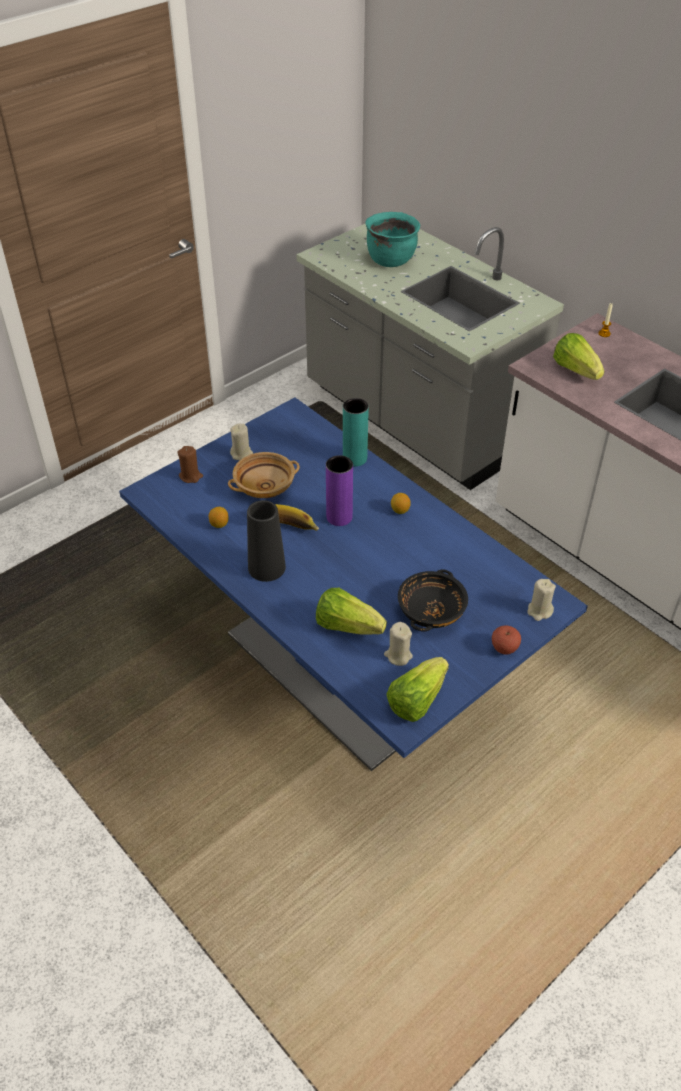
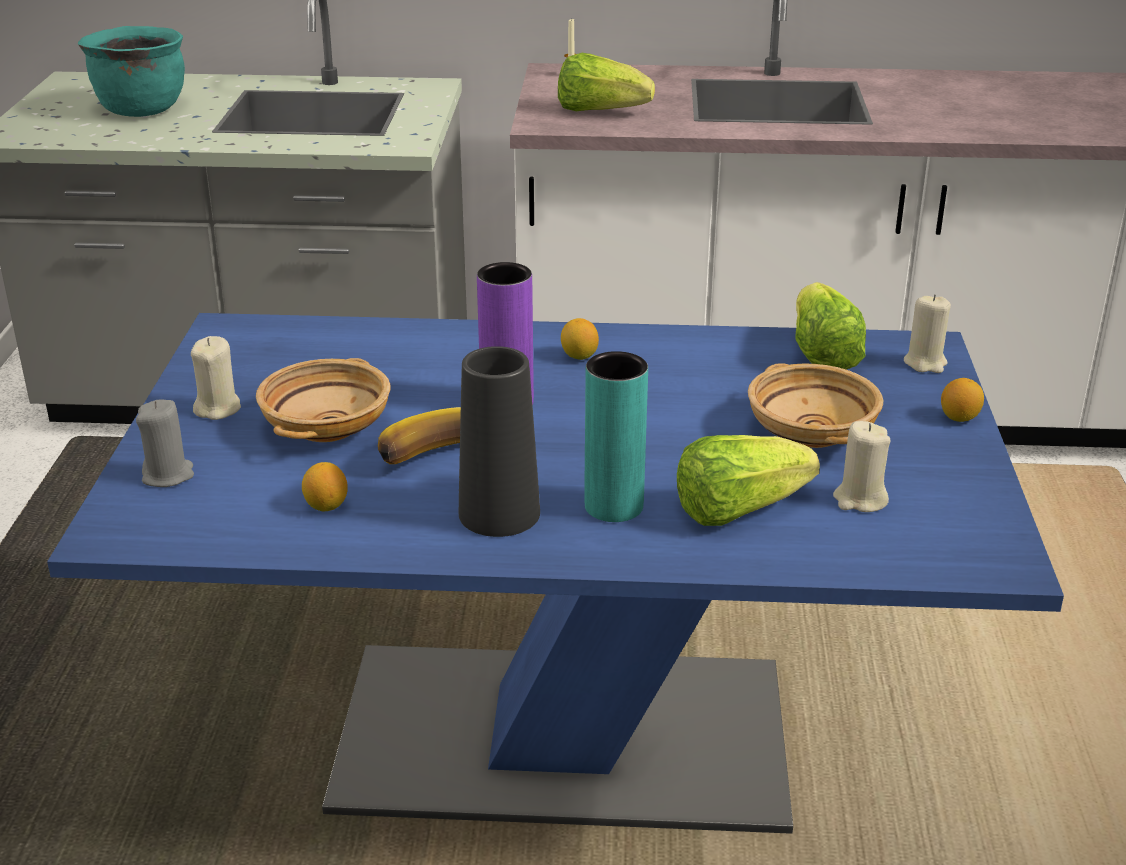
camera: 45 degrees left, 15 degrees down
(191, 476) = (168, 475): brown candle -> grey candle
(354, 458) = (416, 335): turquoise vase -> turquoise vase (613, 506)
(416, 700) = (969, 530): lettuce -> lettuce (821, 354)
(431, 611) = (810, 431): black bowl -> beige bowl
(504, 648) = (959, 418): apple -> lemon

